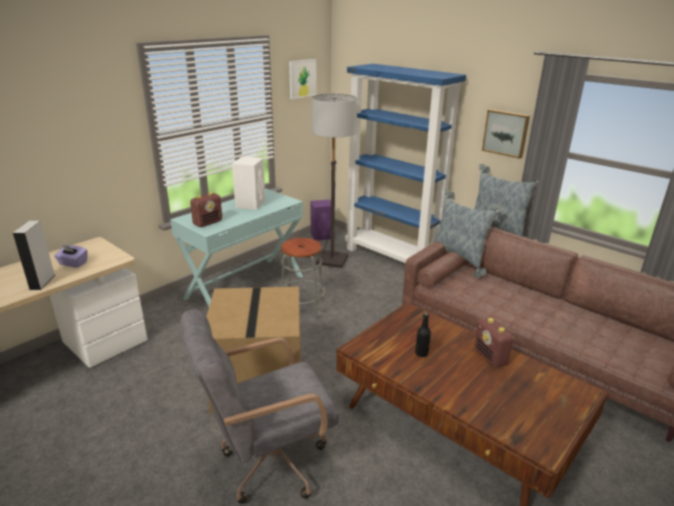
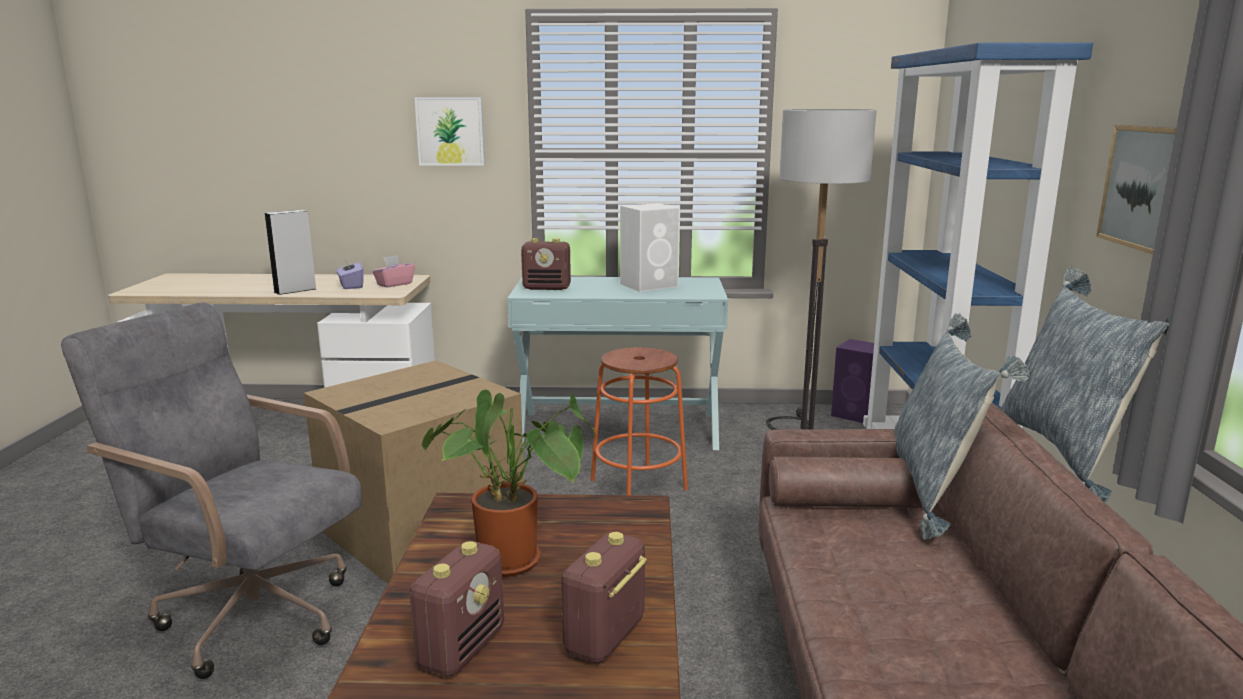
camera: 50 degrees right, 10 degrees down
(99, 251) = (394, 284): none -> pink tissue box
(302, 78) = (854, 94): picture -> picture (450, 131)
(302, 308) = (638, 484): grey stool -> orange stool
(421, 353) = (516, 562): black bottle -> potted plant
(470, 387) = (462, 648): none -> radio

